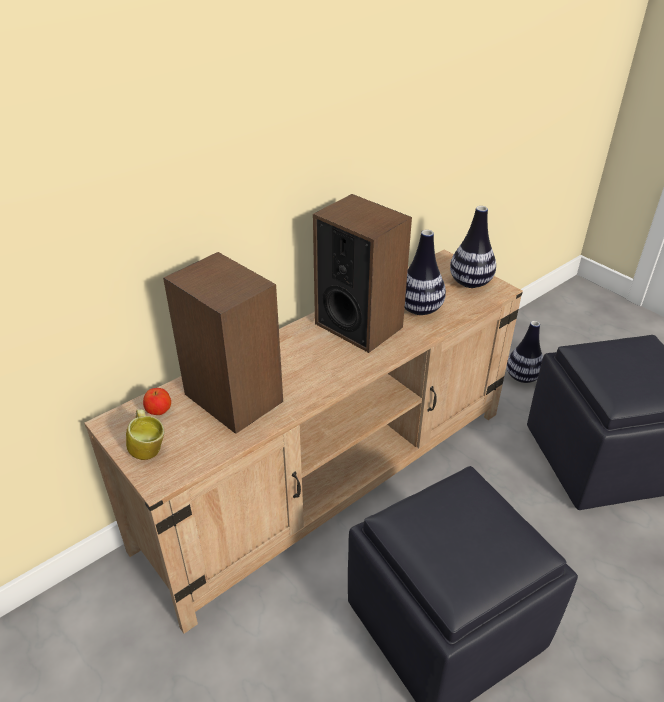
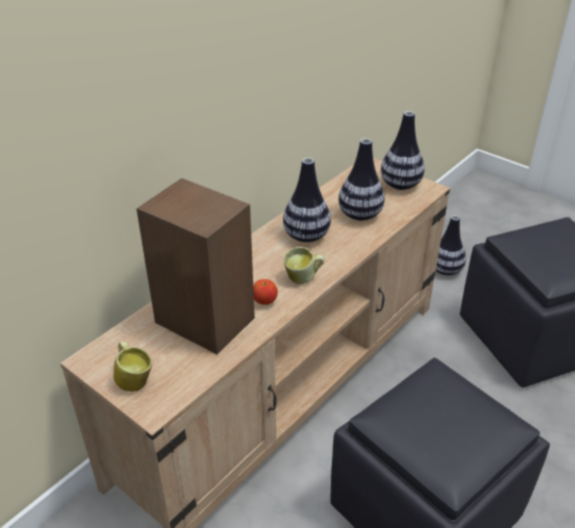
camera: 10 degrees left, 0 degrees up
(159, 411) = (134, 342): apple -> apple (265, 301)
(343, 368) = (303, 279): none -> mug
(358, 325) = (306, 236): speaker -> vase

